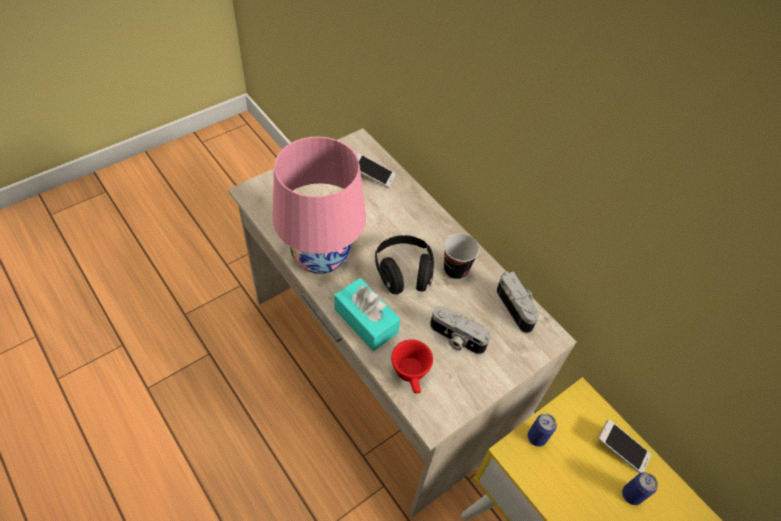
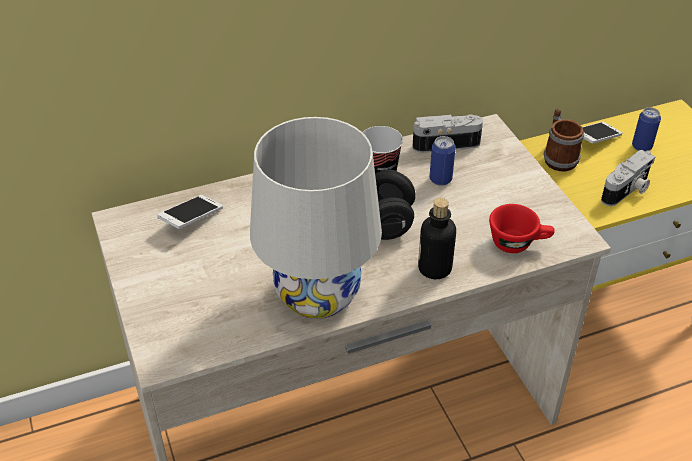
camera: 70 degrees left, 10 degrees down
(320, 255) = (317, 295): pink table lamp -> white table lamp
(366, 321) = (434, 268): turquoise tissue box -> bottle
(456, 339) = (476, 197): camera -> camera (627, 190)
(536, 437) = (578, 191): can -> can (440, 179)
(577, 416) = (558, 157): none -> mug

